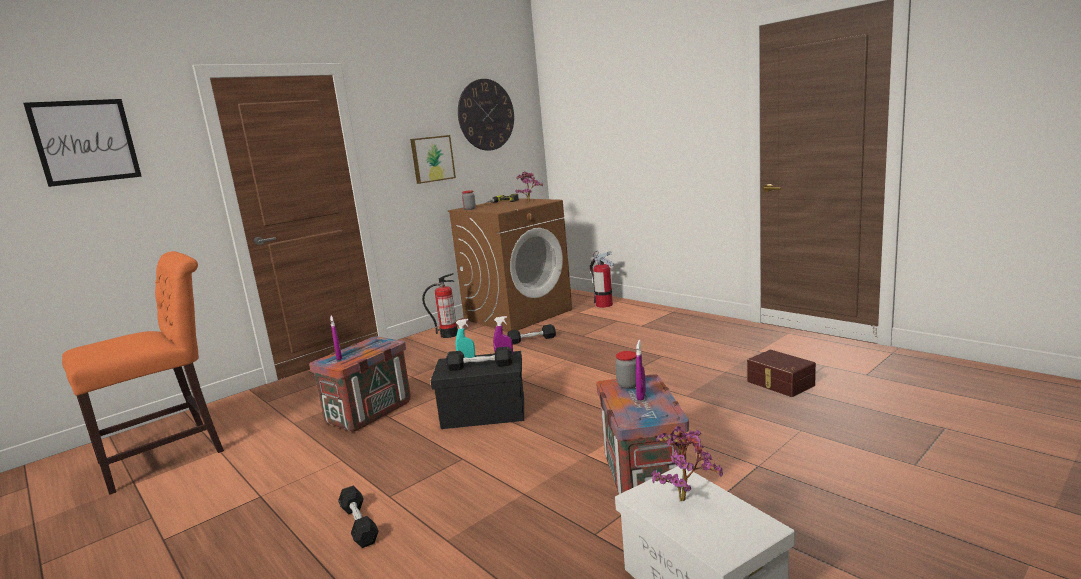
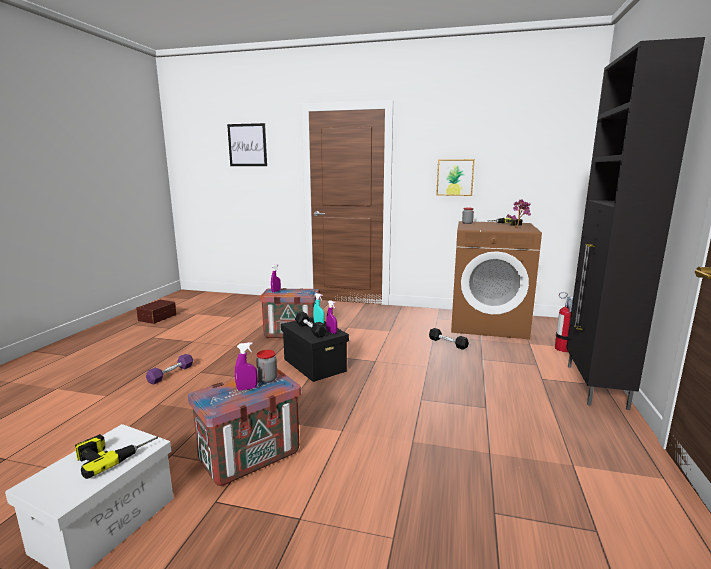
camera: 55 degrees right, 0 degrees up
(170, 454) = (224, 309): orange chair -> none
(359, 524) = (171, 374): black dumbbell -> purple dumbbell
(449, 335) = (421, 315): fire extinguisher -> none
(486, 115) = (522, 144): wall clock -> none
(671, 314) = (595, 386): none -> black cabinet
(685, 497) = (115, 453): potted plant -> power drill
(779, 384) = (498, 499): brown storage box -> brown storage box (156, 317)

